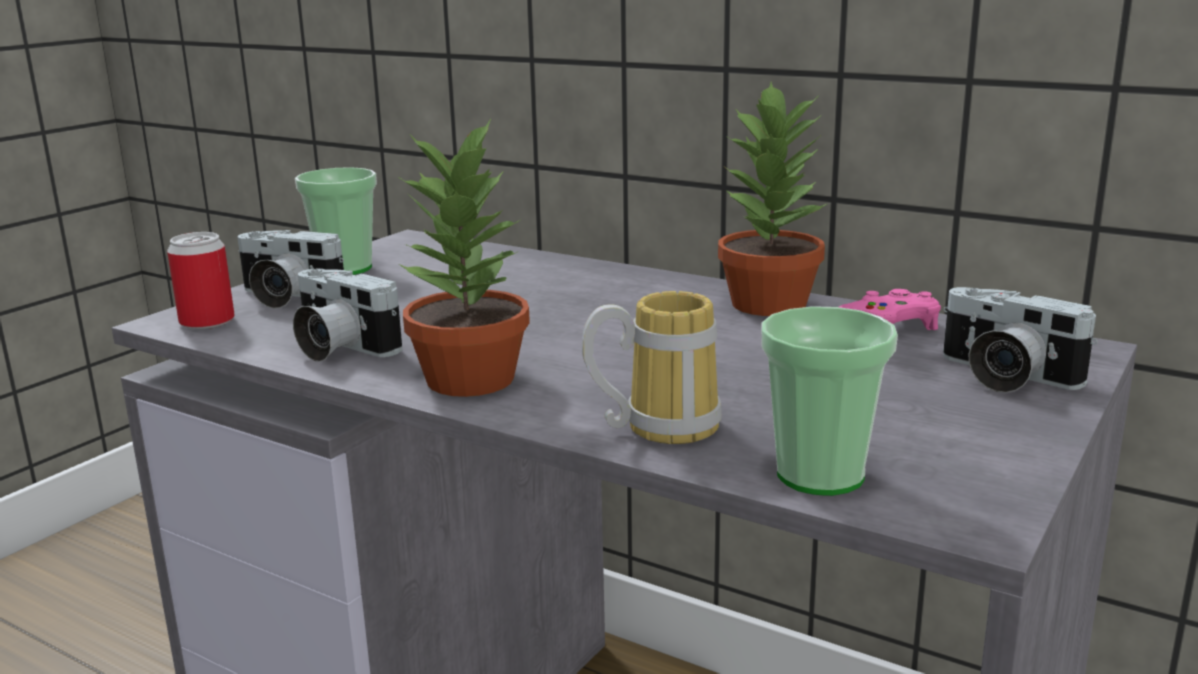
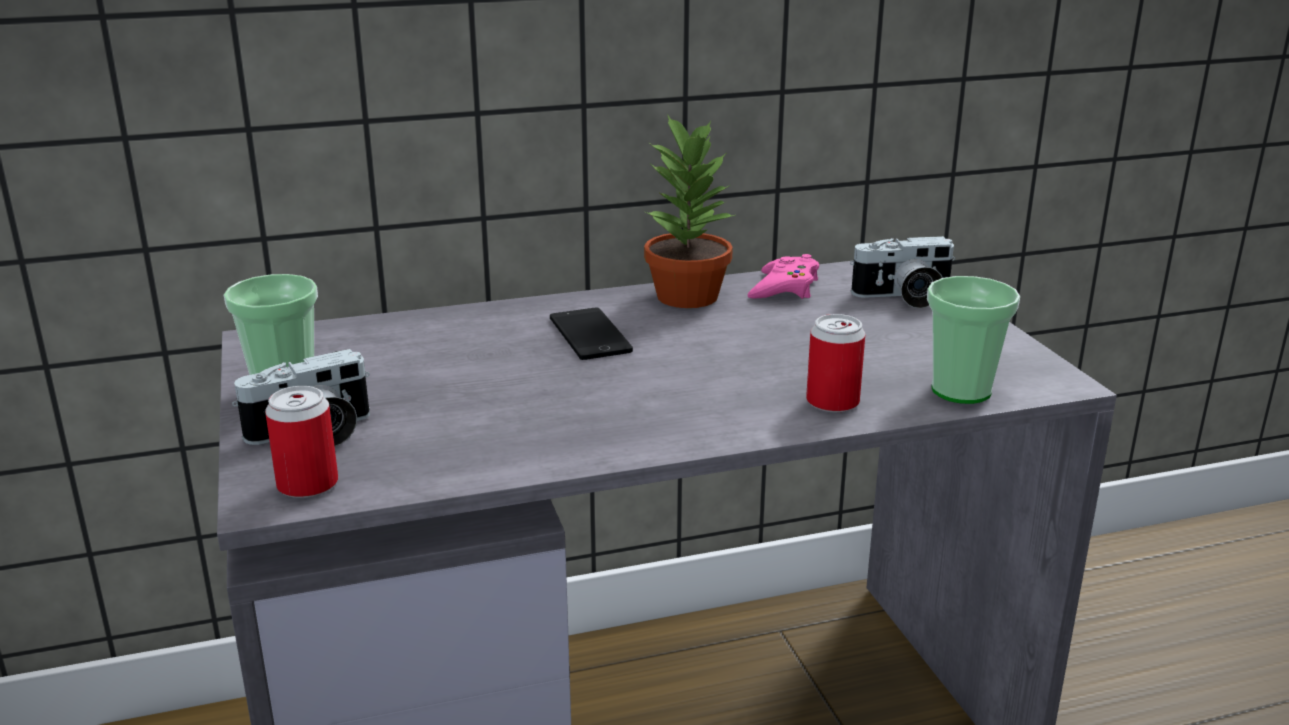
camera: 50 degrees left, 5 degrees up
(338, 348) = (495, 451): camera -> none
(473, 380) = (657, 426): potted plant -> none
(609, 303) = (590, 335): none -> phone
(658, 426) = (832, 402): mug -> can

